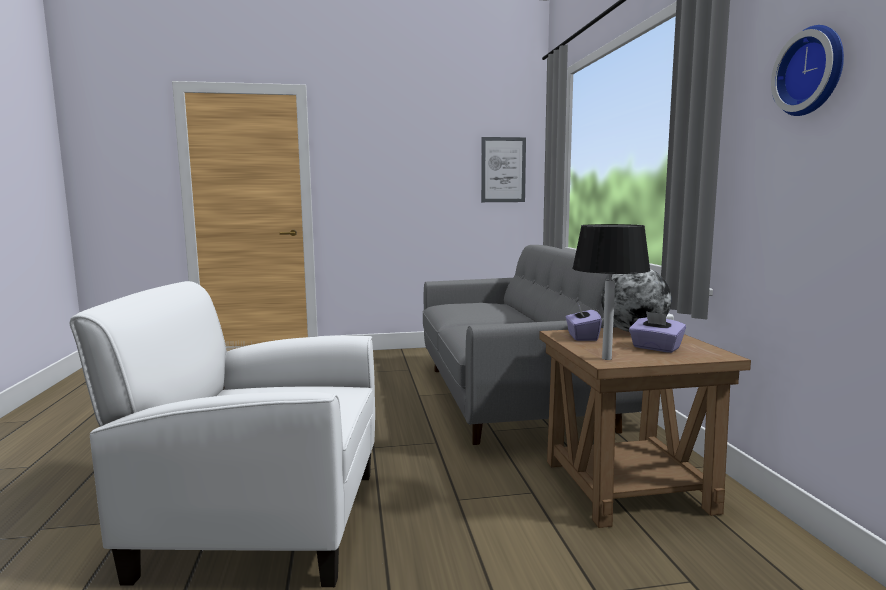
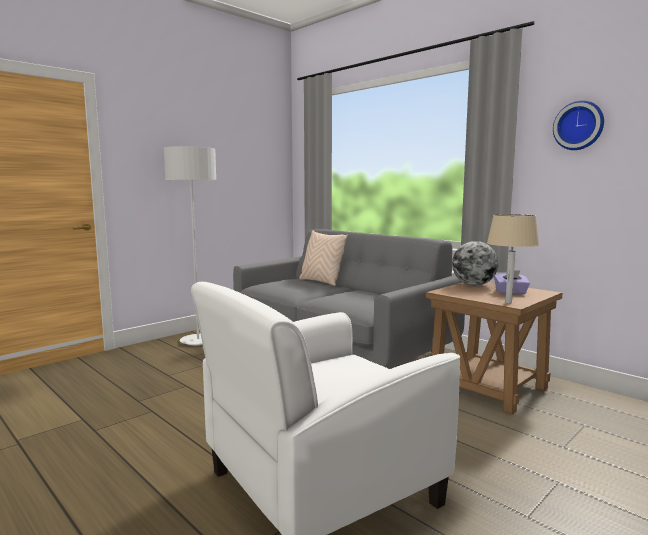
camera: 35 degrees left, 0 degrees up
(391, 359) = (198, 341): none -> grey floor lamp
(503, 170) = (264, 167): picture -> none
(511, 309) = (321, 282): none -> beige pillow
(582, 337) = (459, 292): purple tissue box -> none
(606, 358) = (508, 302): black table lamp -> beige table lamp

